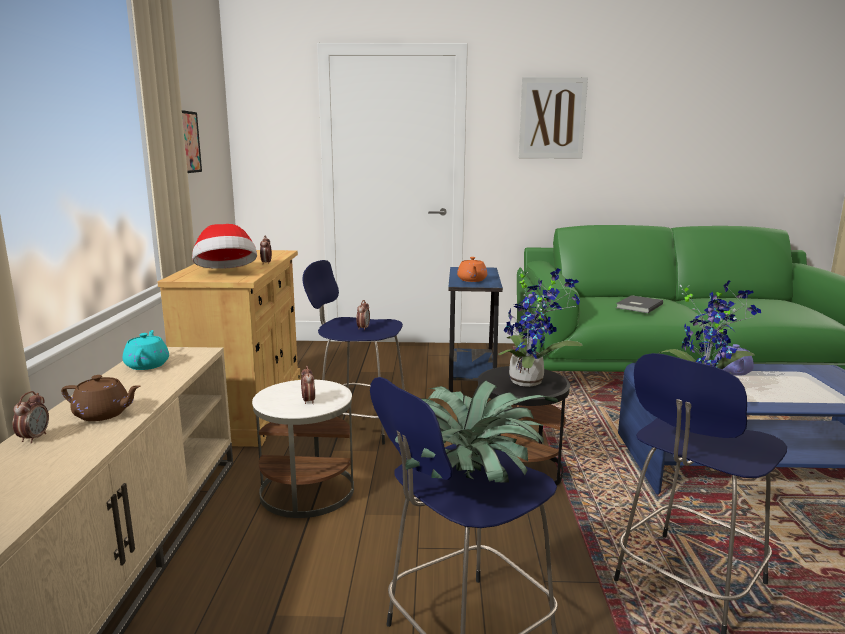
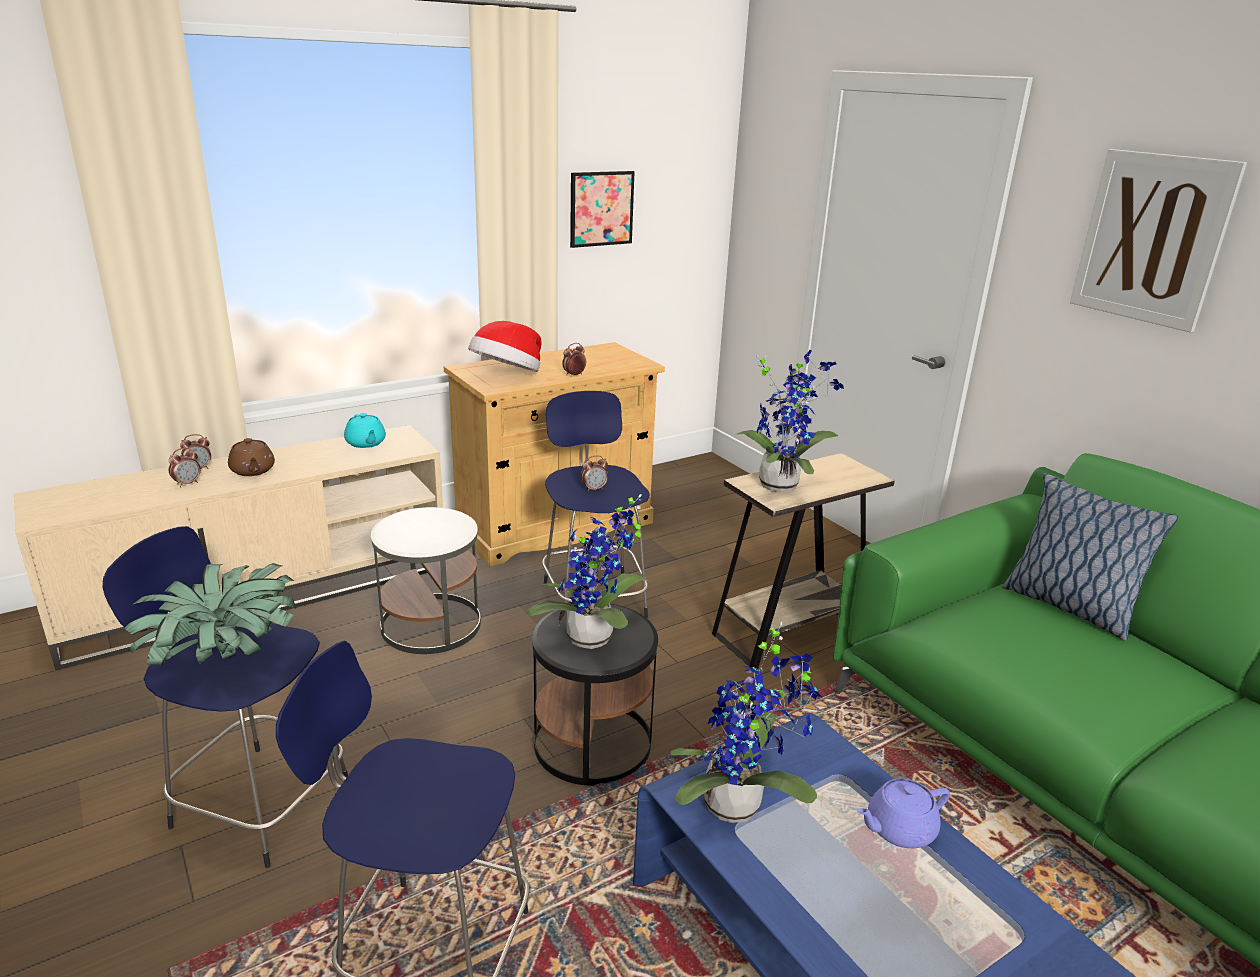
camera: 55 degrees right, 10 degrees up
(147, 365) = (366, 443): turquoise teapot -> turquoise teapot turned 105 degrees clockwise
(308, 401) = (412, 536): alarm clock -> alarm clock (187, 483)
(471, 385) = (789, 632): blue side table -> beige side table
(472, 280) = (781, 484): orange teapot -> potted plant
(600, 296) = (1067, 606): none -> pillow
(637, 306) = (1050, 652): grey book -> none

